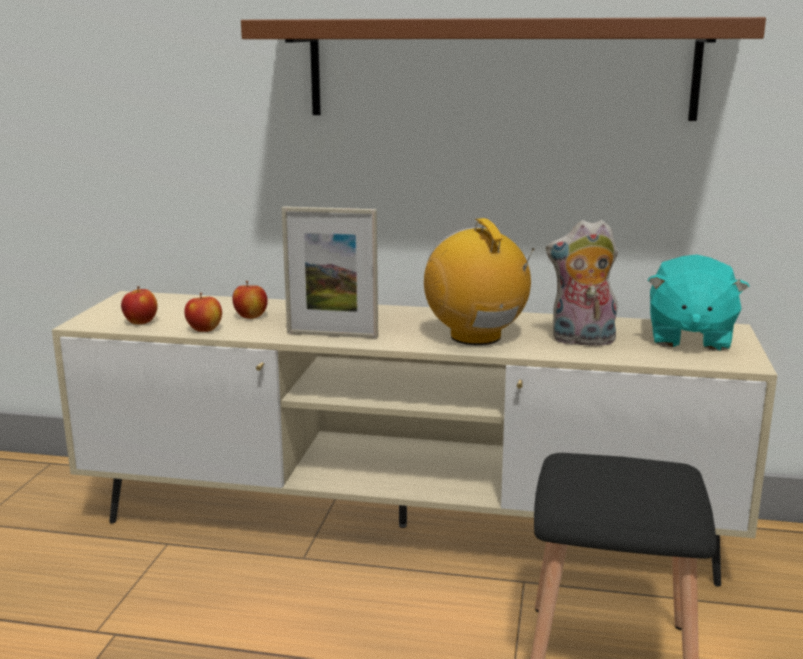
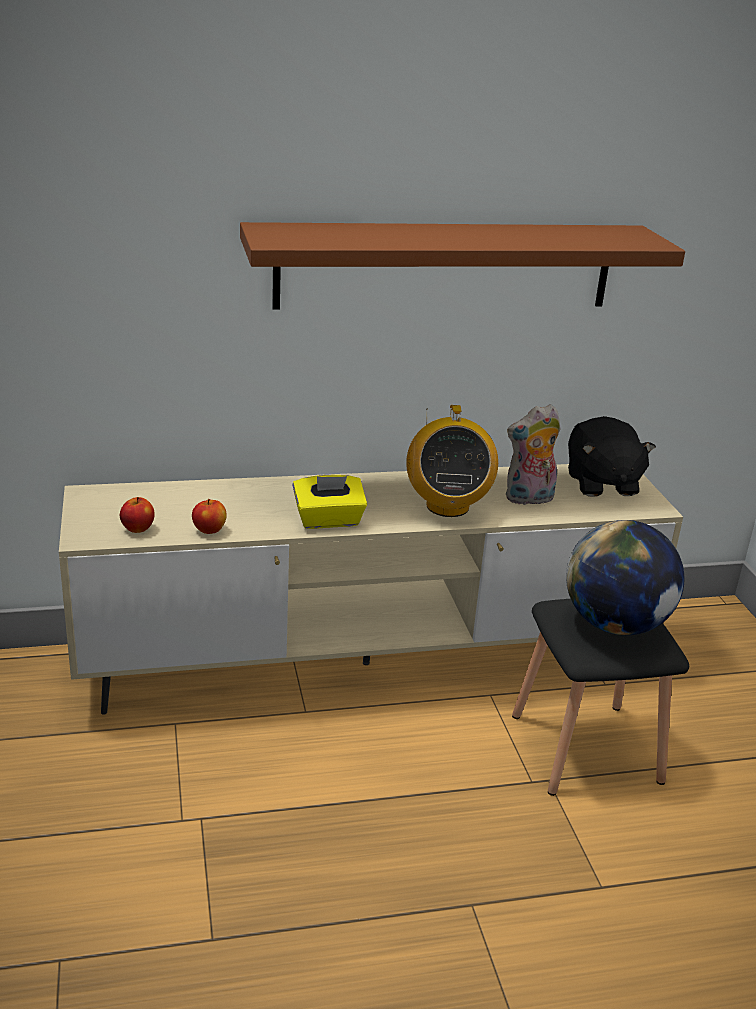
camera: 25 degrees left, 10 degrees up
(251, 316) = (234, 506): apple -> none
(332, 335) = (328, 520): picture frame -> yellow tissue box
(476, 337) = (447, 506): radio -> radio turned 135 degrees counterclockwise
(627, 484) = (615, 624): none -> globe
(689, 338) = (601, 484): turquoise plush toy -> black plush toy

